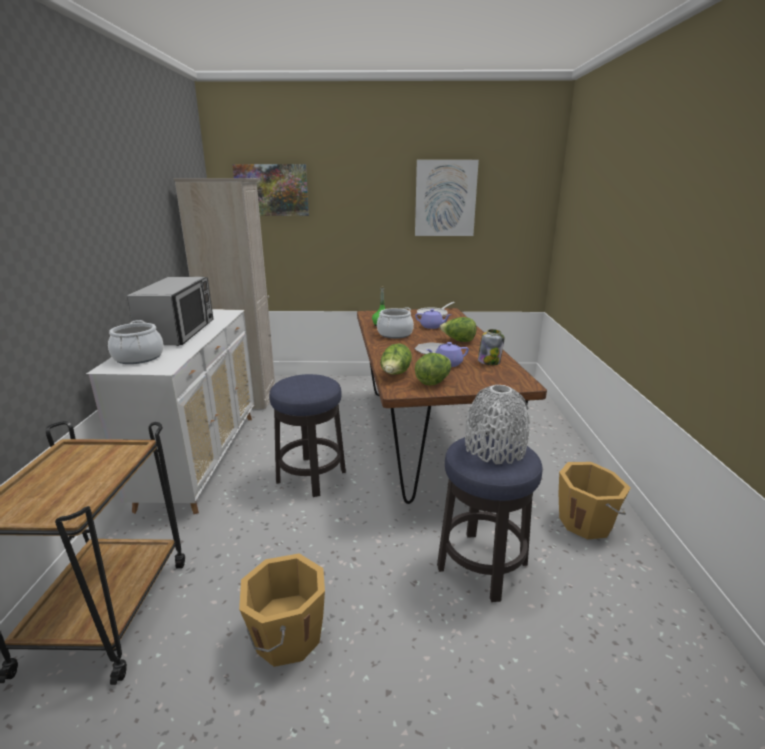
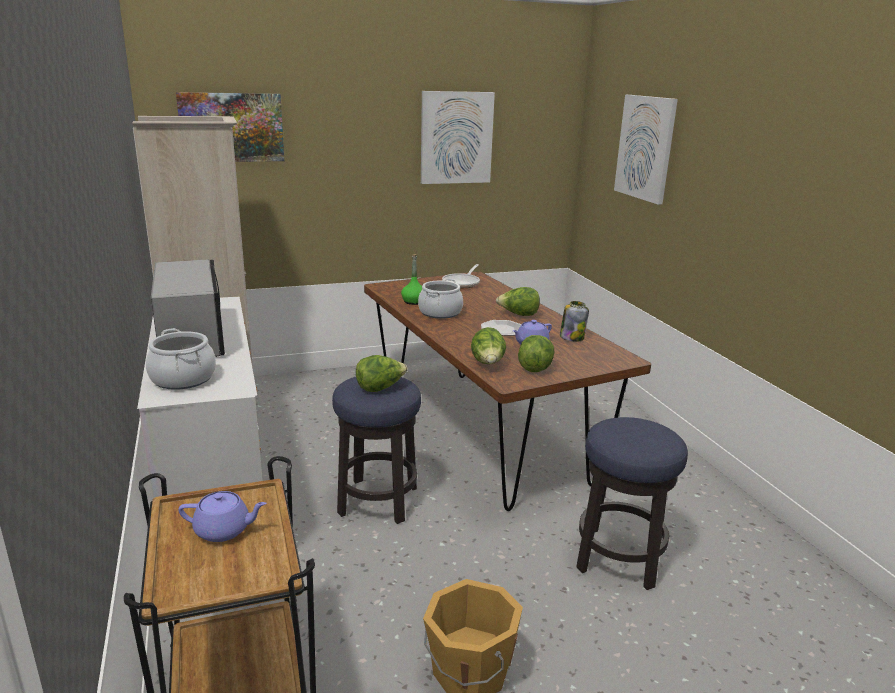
camera: 20 degrees left, 0 degrees up
(306, 385) = (380, 388): none -> lettuce
(432, 326) = (474, 299): purple teapot -> purple teapot (224, 530)
(494, 449) = (636, 431): grey vase -> none
(586, 522) = (690, 496): orange bucket -> none
(599, 199) = (645, 148): none -> picture

